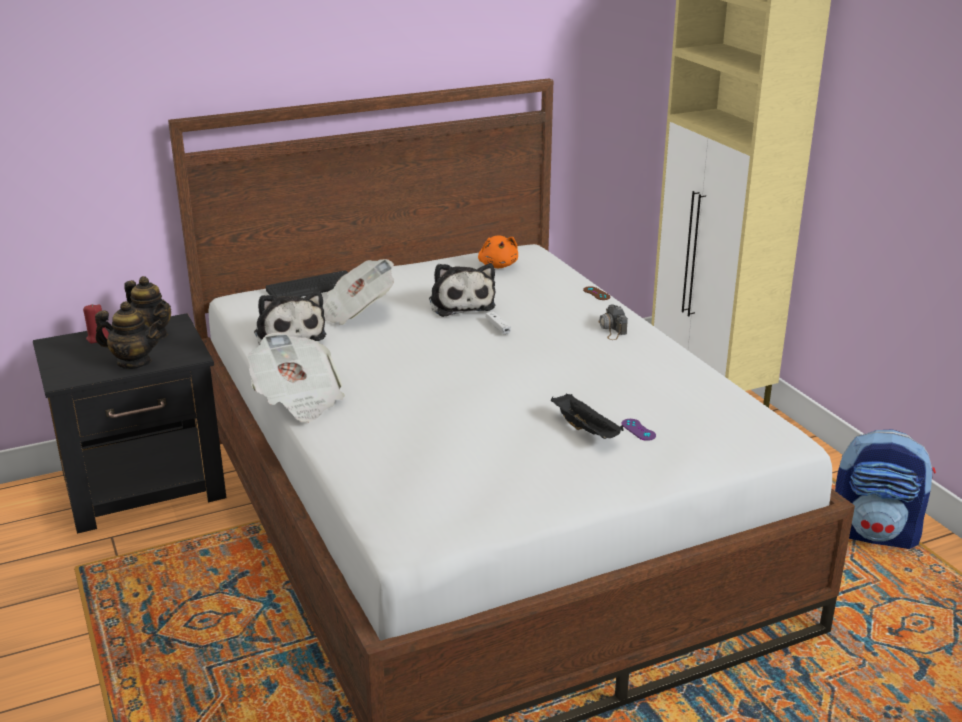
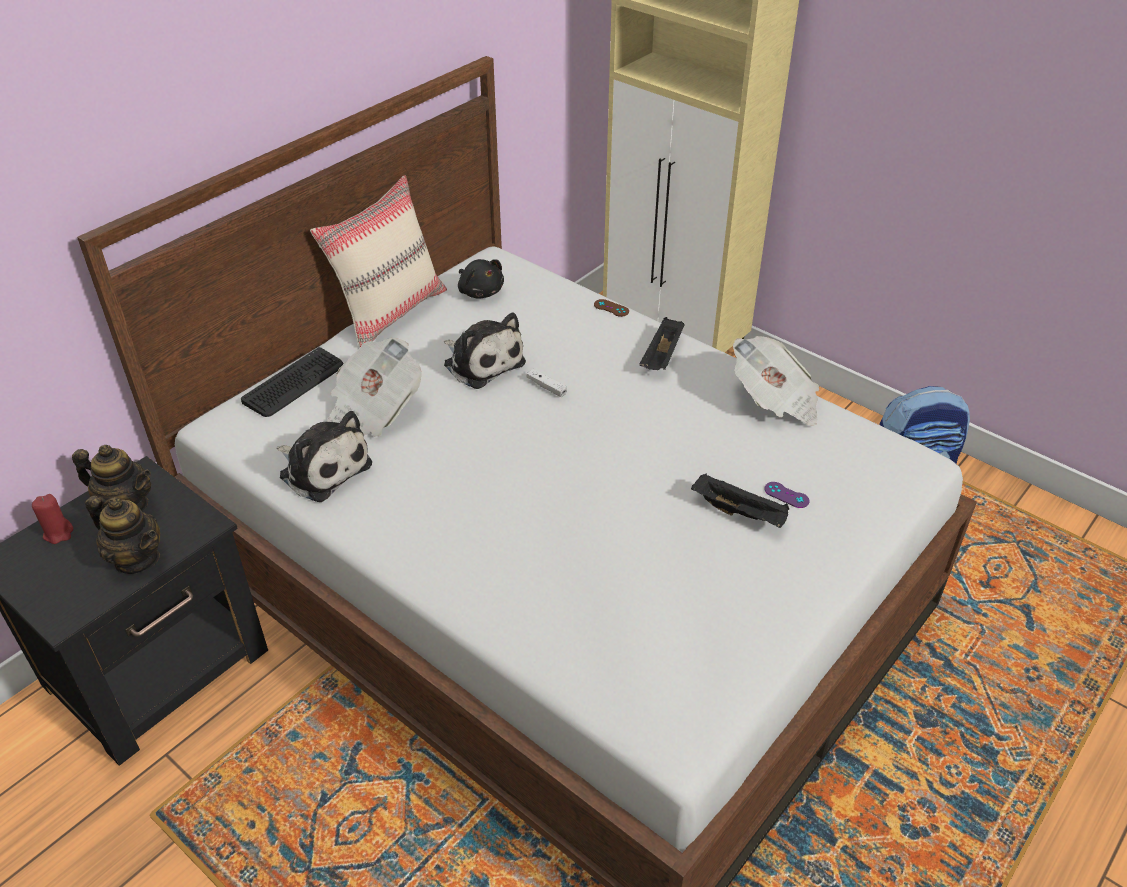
camera: 25 degrees left, 15 degrees up
(134, 362) = (137, 559): teapot -> teapot turned 45 degrees clockwise
(298, 399) = (409, 569): newspaper -> newspaper (775, 401)
(418, 264) = (390, 312): none -> beige pillow
(498, 265) = (480, 291): orange plush toy -> black plush toy
(611, 329) = (662, 357): camera -> black tray

